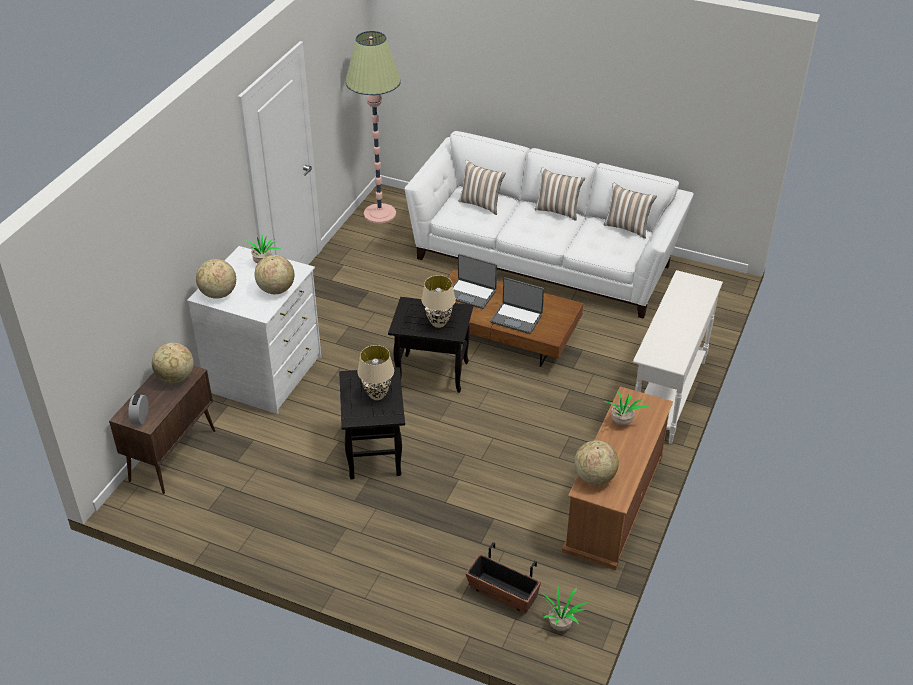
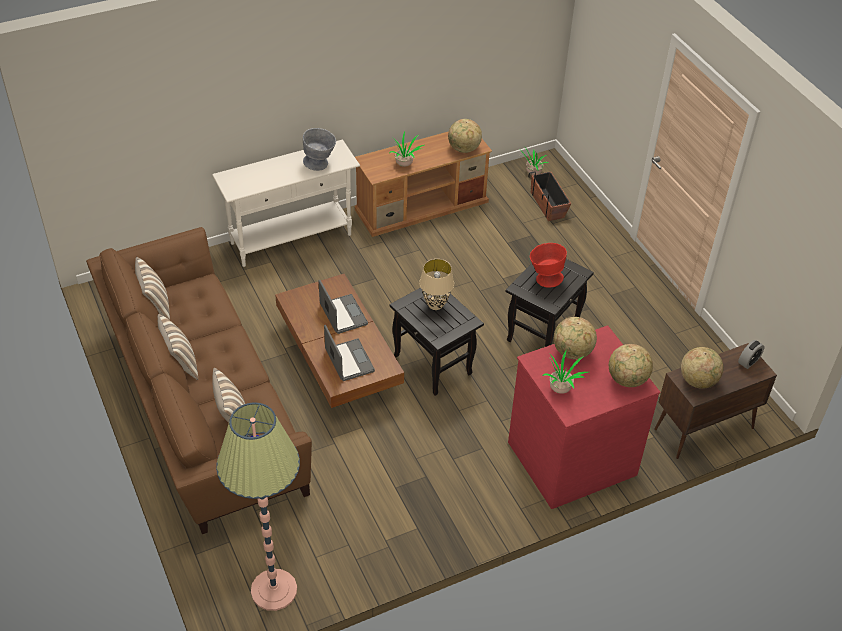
camera: 140 degrees left, 5 degrees up
(266, 374) = (571, 457): white dresser -> red dresser
(377, 395) = (544, 278): beige table lamp -> red bowl
(545, 259) = (201, 409): white sofa -> brown sofa
(662, 339) = (320, 164): none -> grey bowl

